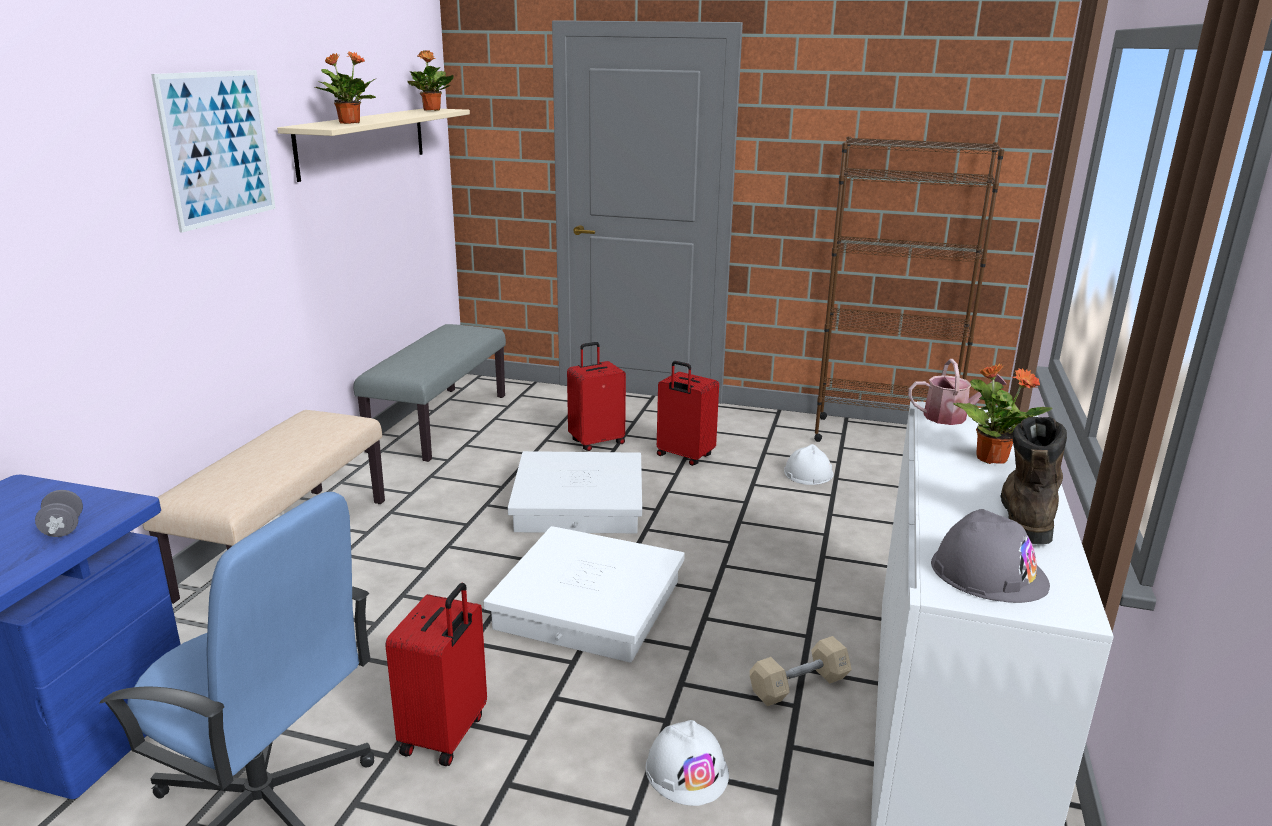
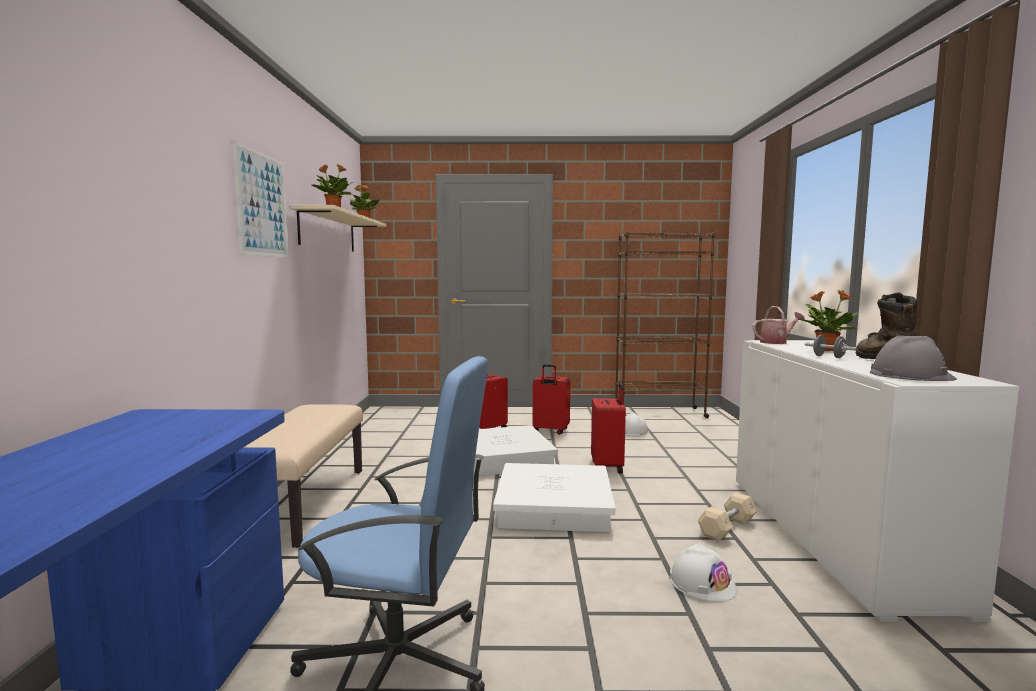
camera: 15 degrees left, 15 degrees down
(63, 529) = (217, 426): grey dumbbell -> grey dumbbell (828, 357)
(439, 422) = (371, 430): grey bench -> none
(446, 735) = (514, 592): red suitcase -> red suitcase (608, 467)

